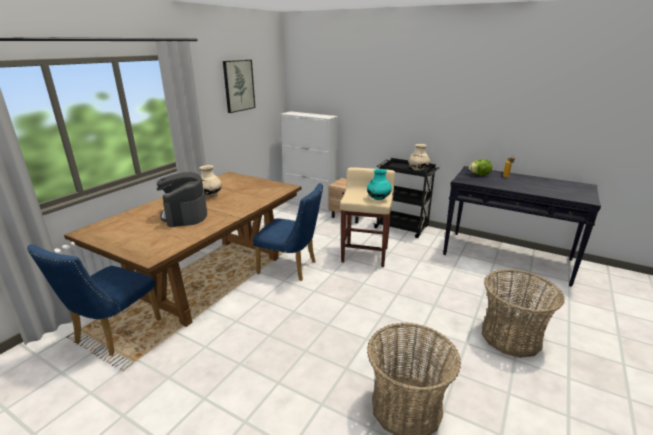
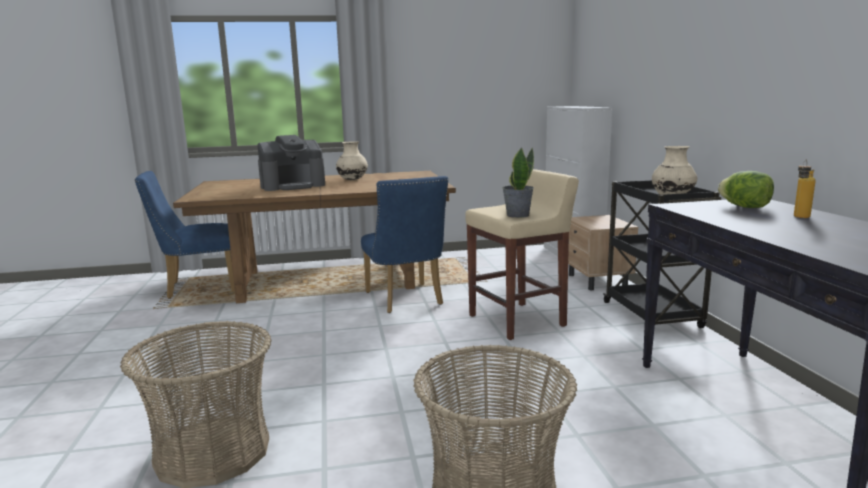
camera: 50 degrees right, 10 degrees down
(185, 215) = (293, 186): coffee machine -> coffee machine turned 150 degrees counterclockwise
(238, 85) = (471, 60): picture -> none
(378, 199) = (517, 215): turquoise vase -> potted plant

